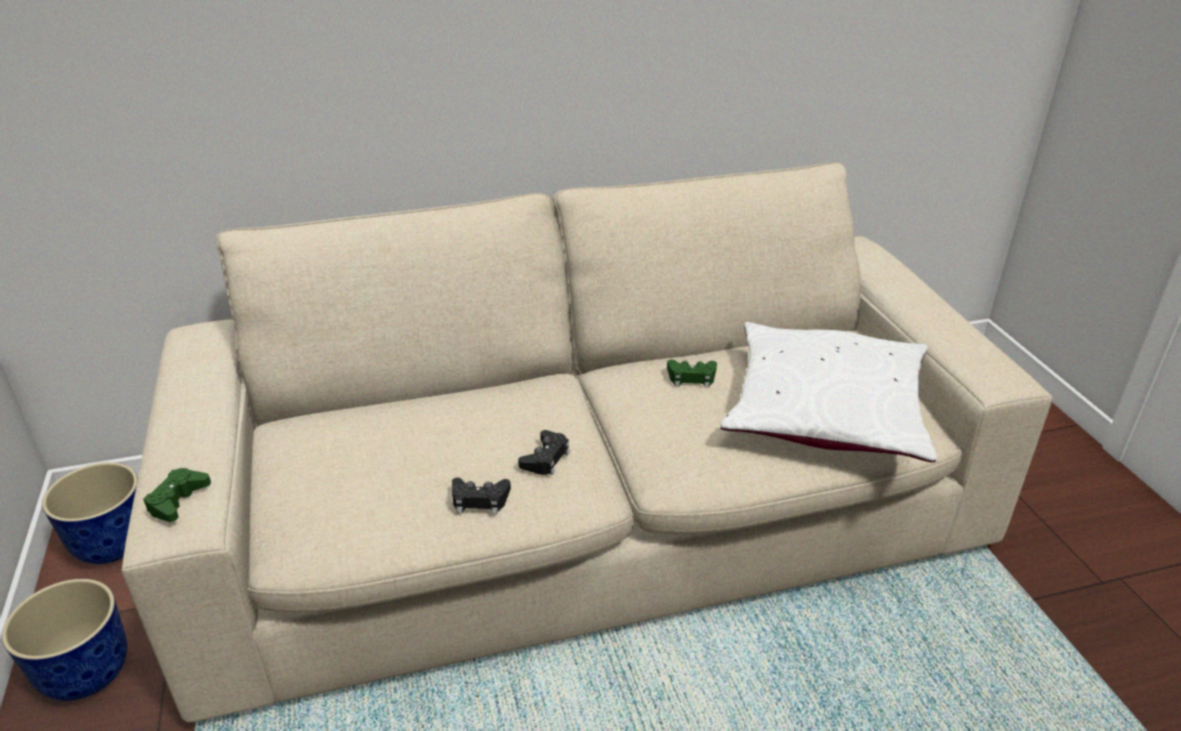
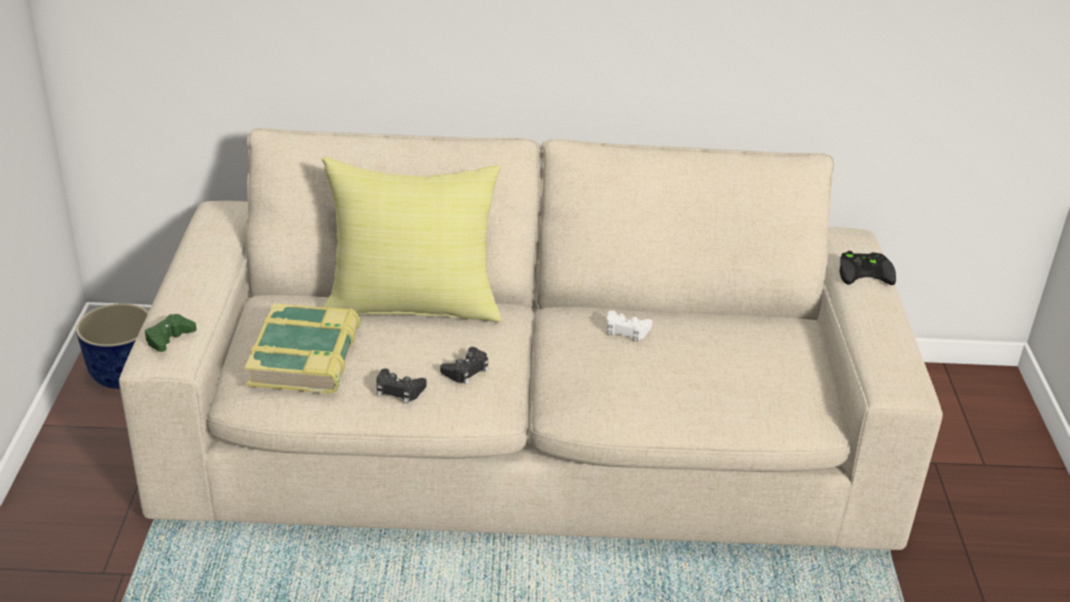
camera: 15 degrees right, 0 degrees up
(86, 673) = (82, 467): planter -> none
(354, 485) = (306, 358): none -> book
(452, 395) = (413, 303): none -> yellow pillow
(691, 377) = (626, 330): green game controller -> white game controller
(825, 409) = (732, 382): white pillow -> none
(894, 272) = (866, 271): none -> black game controller

